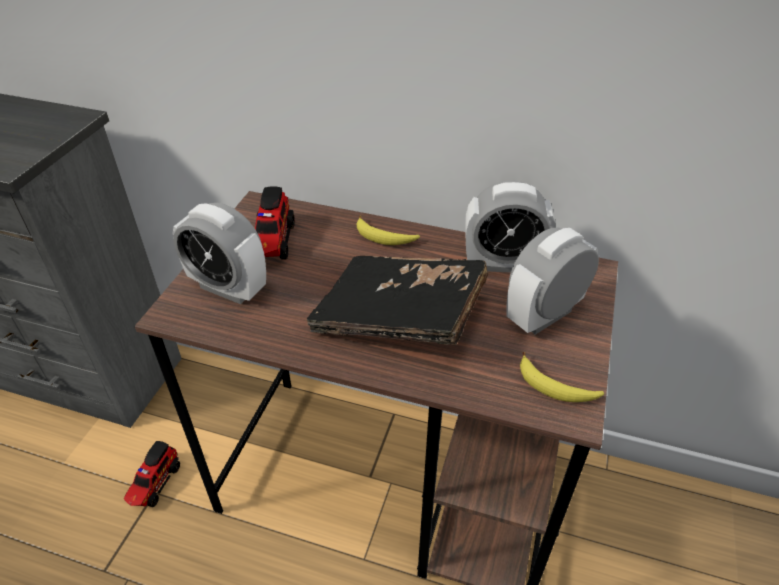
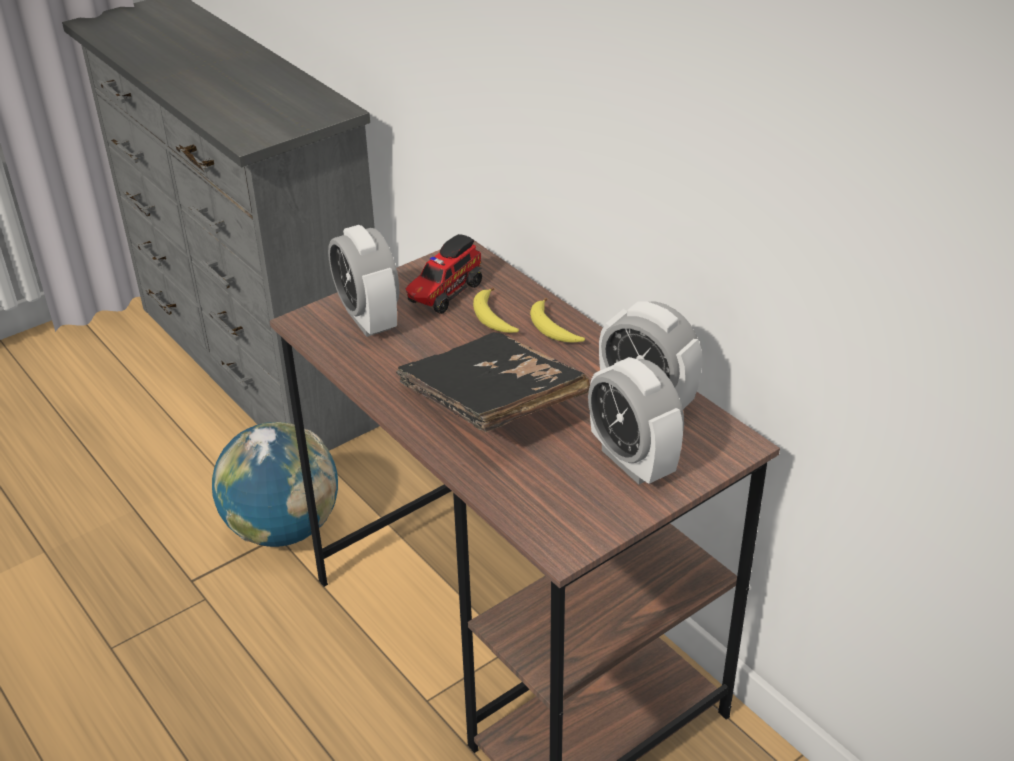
camera: 35 degrees right, 5 degrees down
(154, 484) = (283, 529): toy truck -> globe
(543, 315) = (632, 461): alarm clock -> alarm clock turned 120 degrees counterclockwise
(555, 387) = (570, 521): banana -> banana (493, 318)

